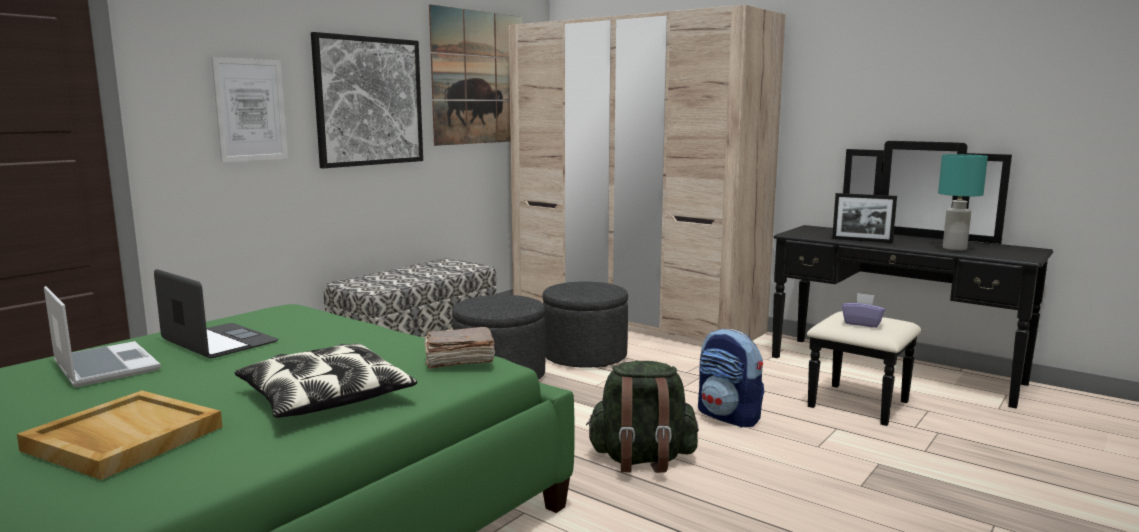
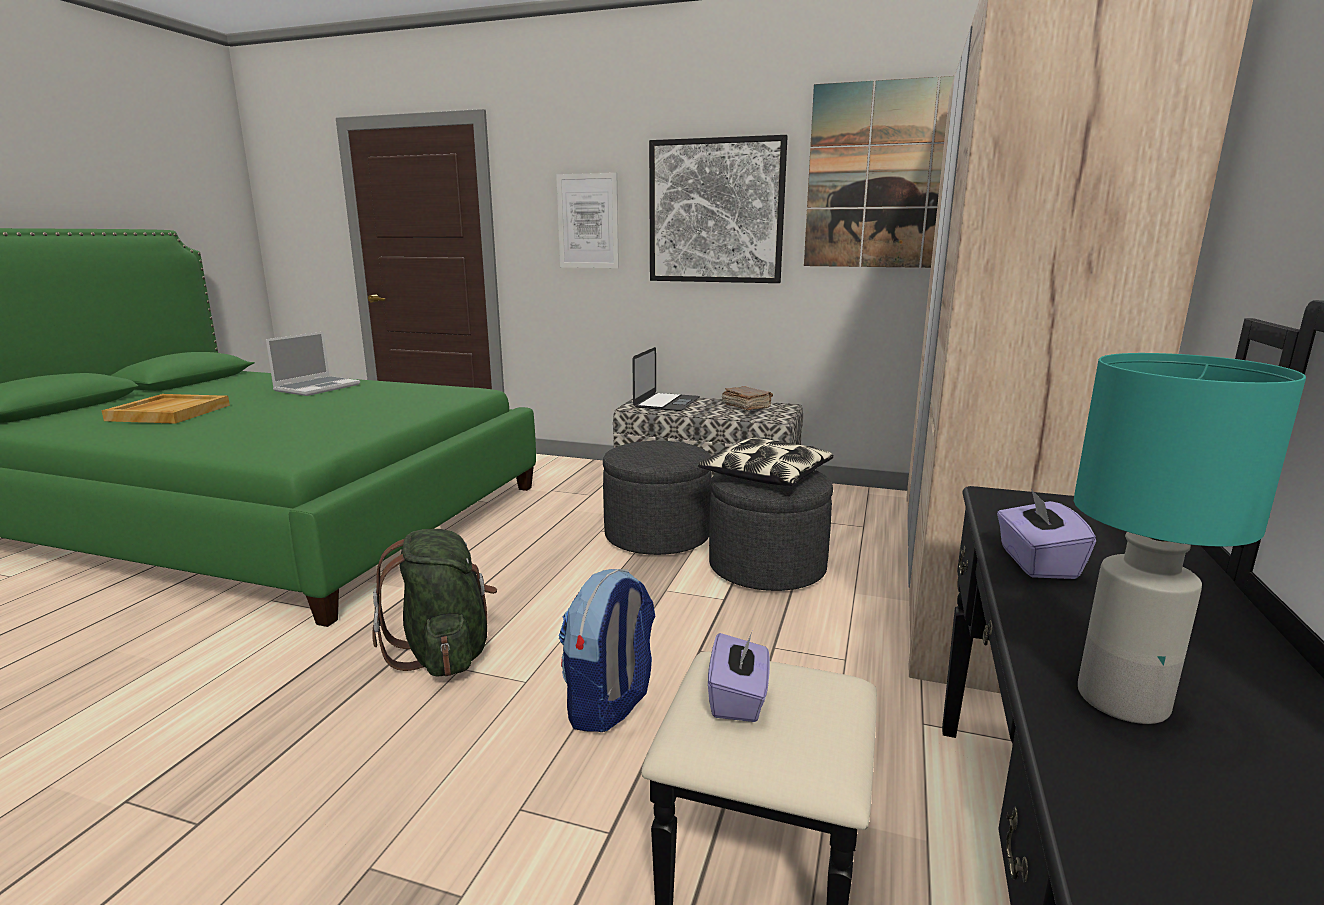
camera: 70 degrees right, 5 degrees up
(219, 341) = (374, 394): laptop -> laptop (666, 402)
(325, 398) = (222, 432): pillow -> pillow (766, 476)
(458, 360) = (297, 445): brown book -> brown book (746, 406)
(862, 240) = (1036, 562): picture frame -> purple tissue box

